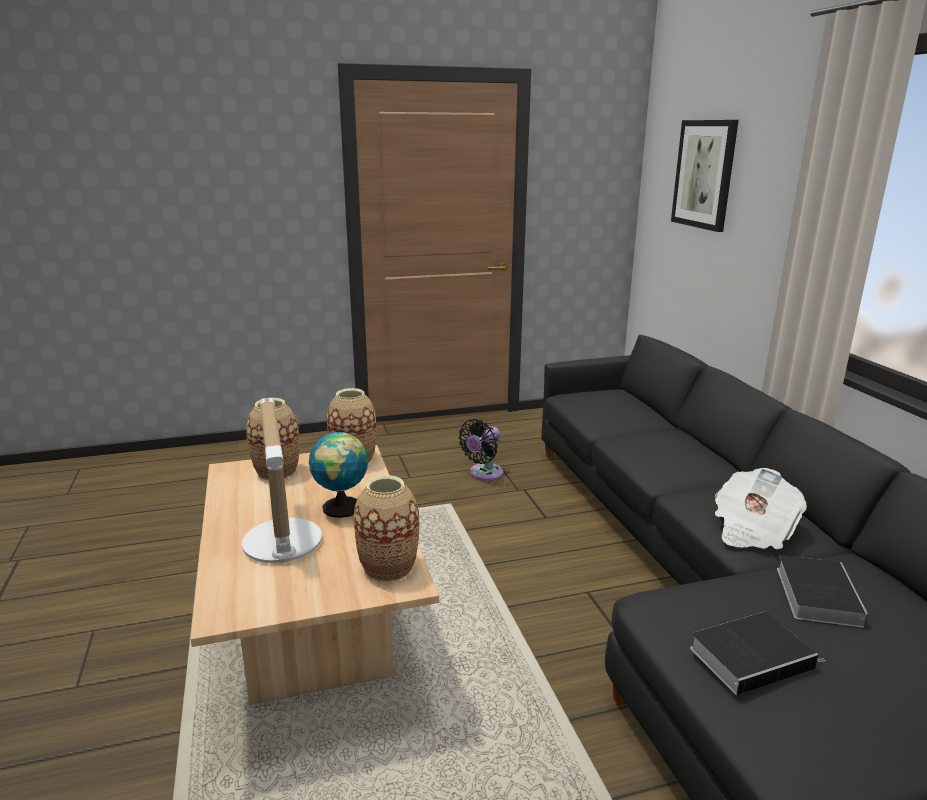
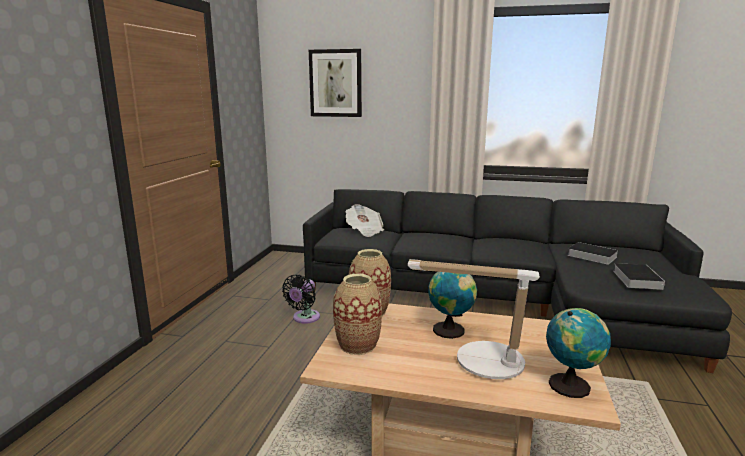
camera: 60 degrees left, 5 degrees down
(257, 599) = (571, 385): none -> globe
(388, 567) = (544, 331): vase -> none
(483, 474) = (304, 318): black fan -> black fan turned 45 degrees clockwise
(752, 530) = (528, 250): newspaper -> newspaper (364, 231)

